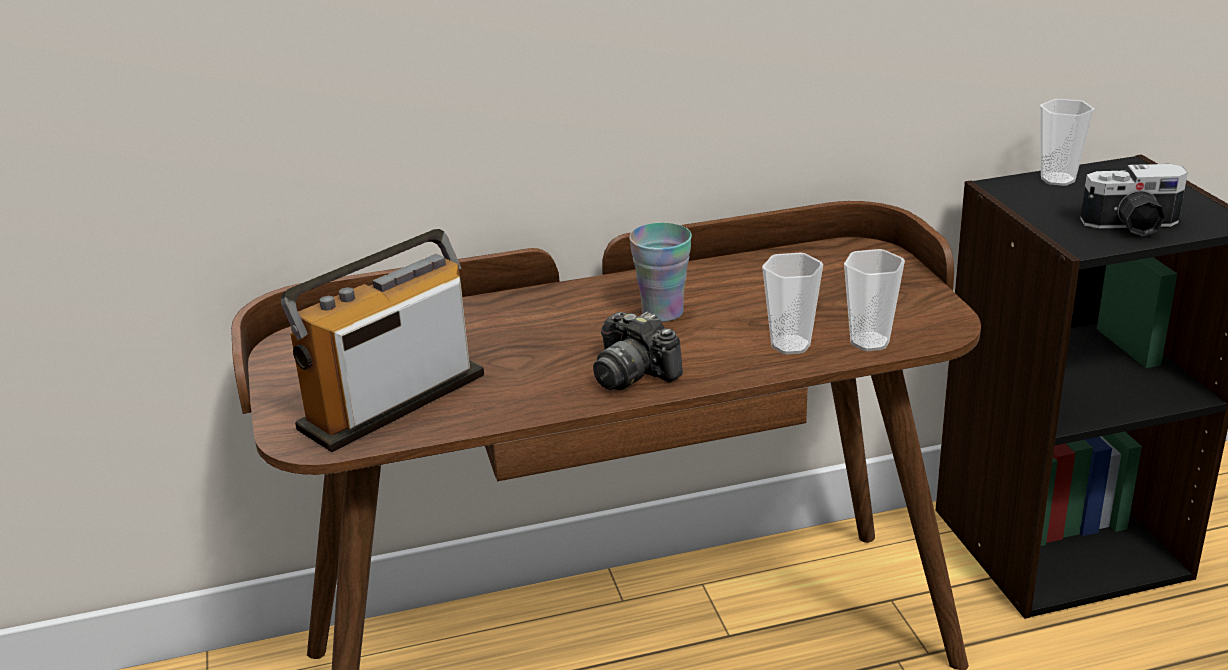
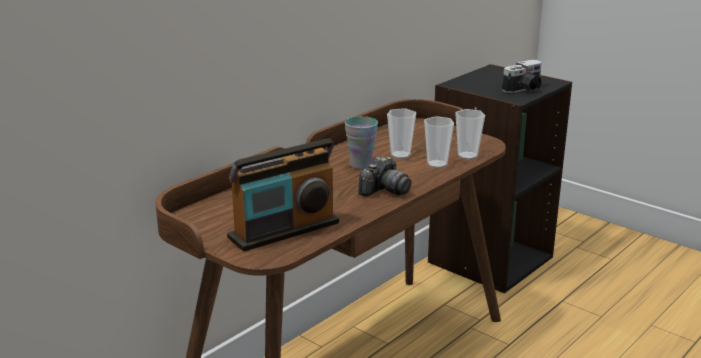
camera: 35 degrees left, 5 degrees down
(392, 402) = (284, 230): radio -> radio turned 135 degrees counterclockwise
(633, 373) = (384, 190): camera -> camera turned 60 degrees counterclockwise
(1058, 179) = (472, 78): cup -> cup (400, 155)

